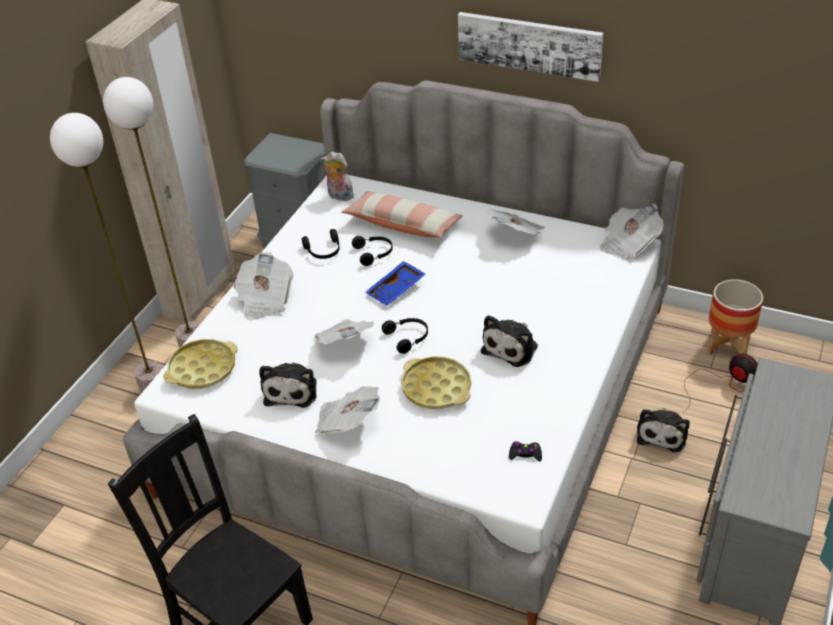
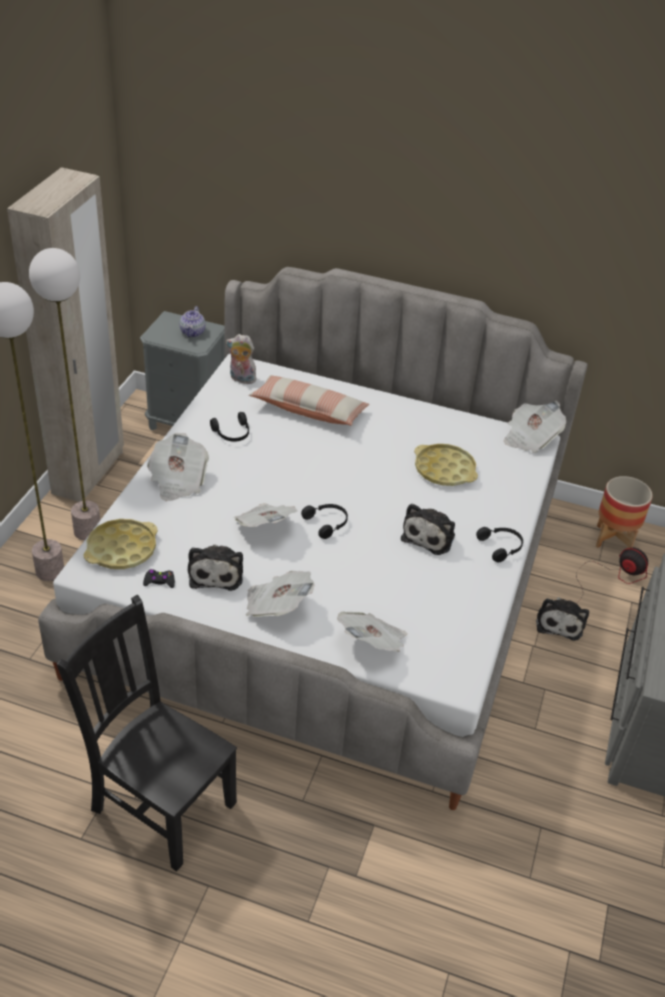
camera: 10 degrees left, 0 degrees up
(295, 152) = (193, 332): none -> teapot
(374, 253) = (283, 438): black headphones -> black headphones (501, 547)
(396, 290) = (310, 475): blue tray -> none
(436, 388) = (361, 574): yellow tray -> yellow tray (444, 470)
(516, 235) = (422, 425): newspaper -> newspaper (373, 643)
(525, 454) = (454, 640): black game controller -> black game controller (159, 581)
(529, 44) = (446, 240): picture -> none

